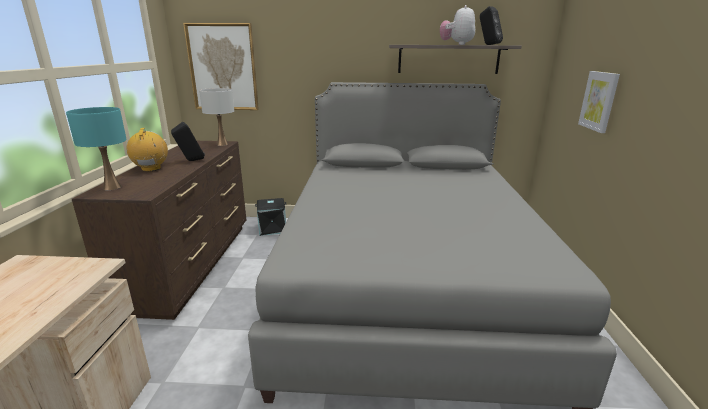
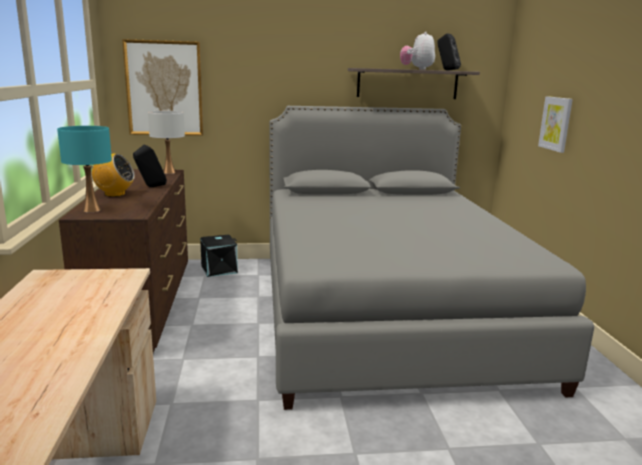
camera: 10 degrees left, 5 degrees down
(151, 169) = (114, 194): radio -> radio turned 120 degrees clockwise

